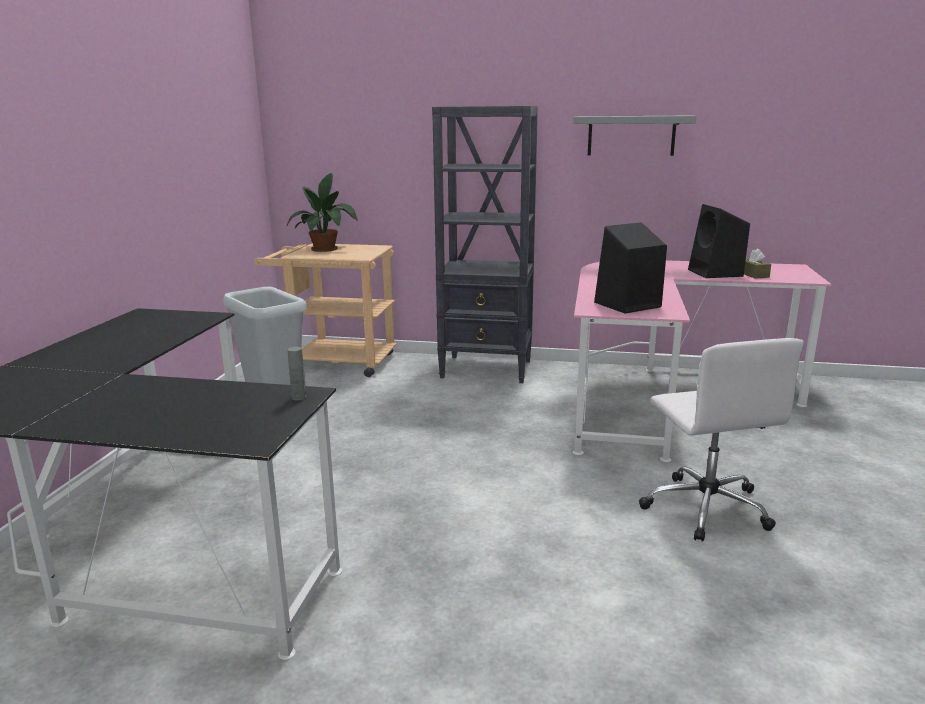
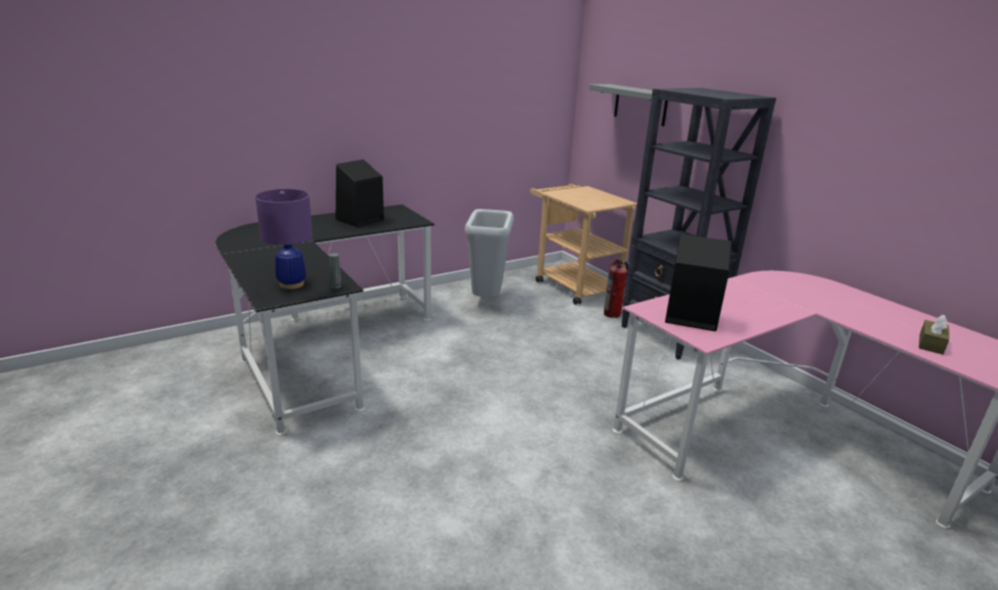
camera: 45 degrees right, 5 degrees up
(236, 418) = (291, 284): none -> purple table lamp
(326, 249) = (584, 193): potted plant -> none
(415, 372) = (612, 314): none -> fire extinguisher
(631, 135) = (867, 145): grey shelf -> grey shelf (640, 105)
(705, 507) = (635, 528): white office chair -> none
(716, 273) = (886, 326): black speaker -> black speaker (359, 220)

